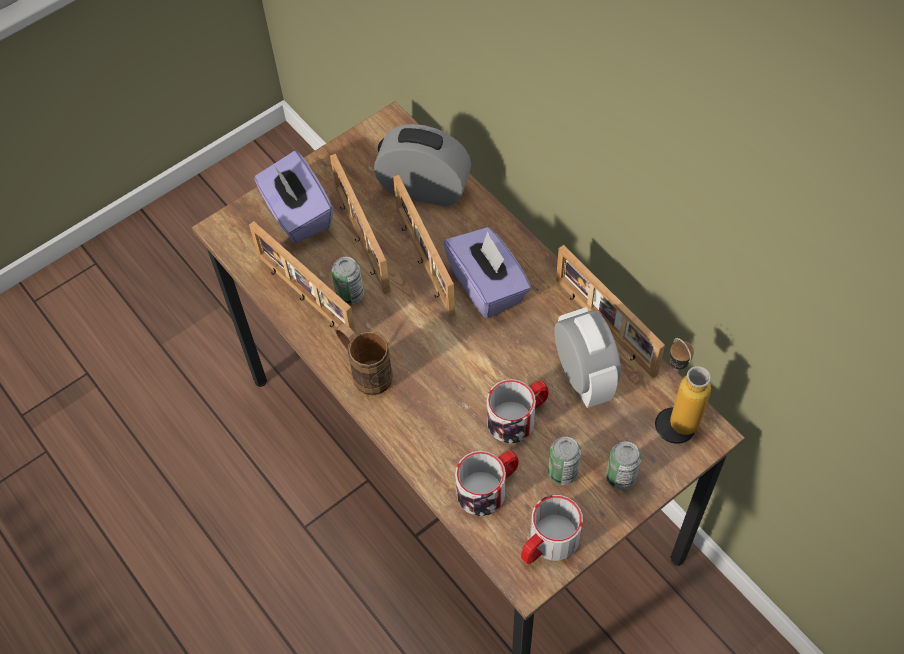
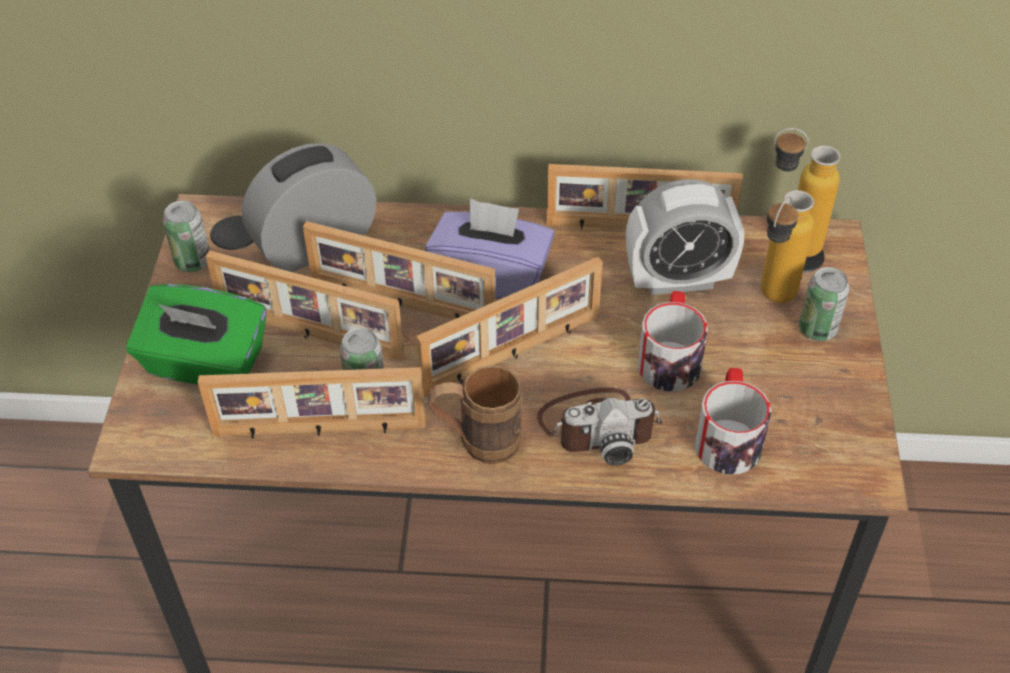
camera: 50 degrees left, 10 degrees down
(297, 214) = (205, 364): purple tissue box -> green tissue box
(432, 419) = (598, 426): none -> camera
(441, 341) = (513, 355): none -> picture frame
(547, 543) = (839, 434): mug -> none
(562, 472) = (769, 367): can -> can (193, 261)
(583, 377) = (678, 280): alarm clock -> alarm clock turned 150 degrees clockwise
(617, 436) = (771, 300): none -> bottle

